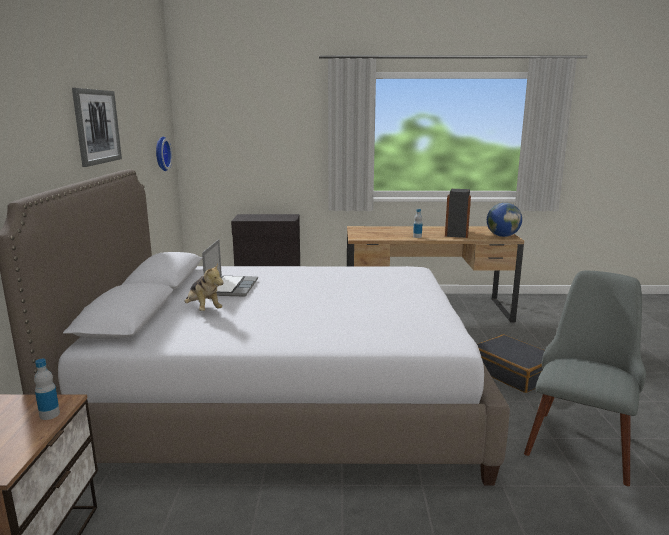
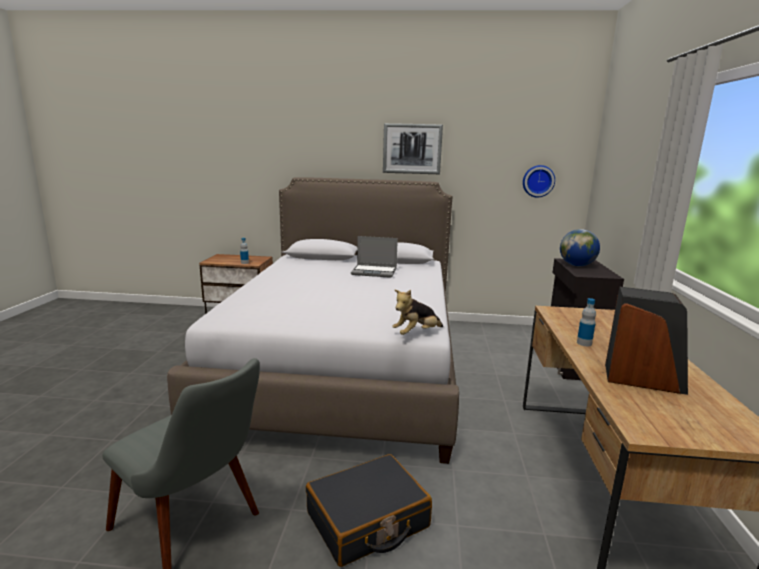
camera: 95 degrees right, 0 degrees up
(203, 309) = (330, 267): plush toy -> plush toy (416, 334)
(502, 236) = (656, 424): globe -> globe (576, 265)

